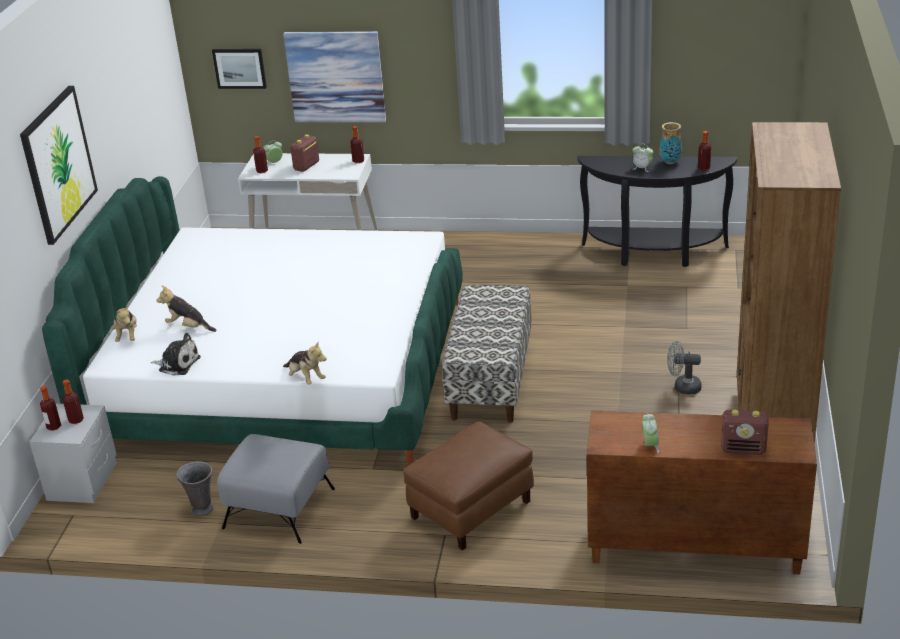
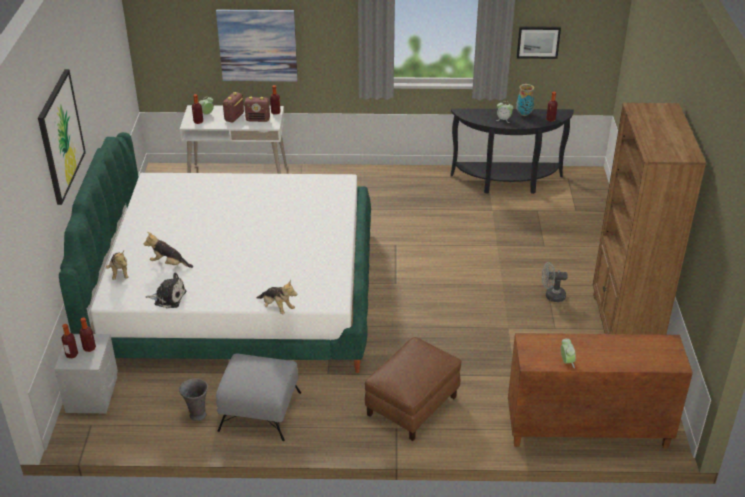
camera: 10 degrees left, 5 degrees up
(240, 68) = (177, 37): picture -> picture (538, 42)
(490, 380) = (403, 294): bench -> none
(743, 449) = (636, 363): radio -> radio (258, 119)

